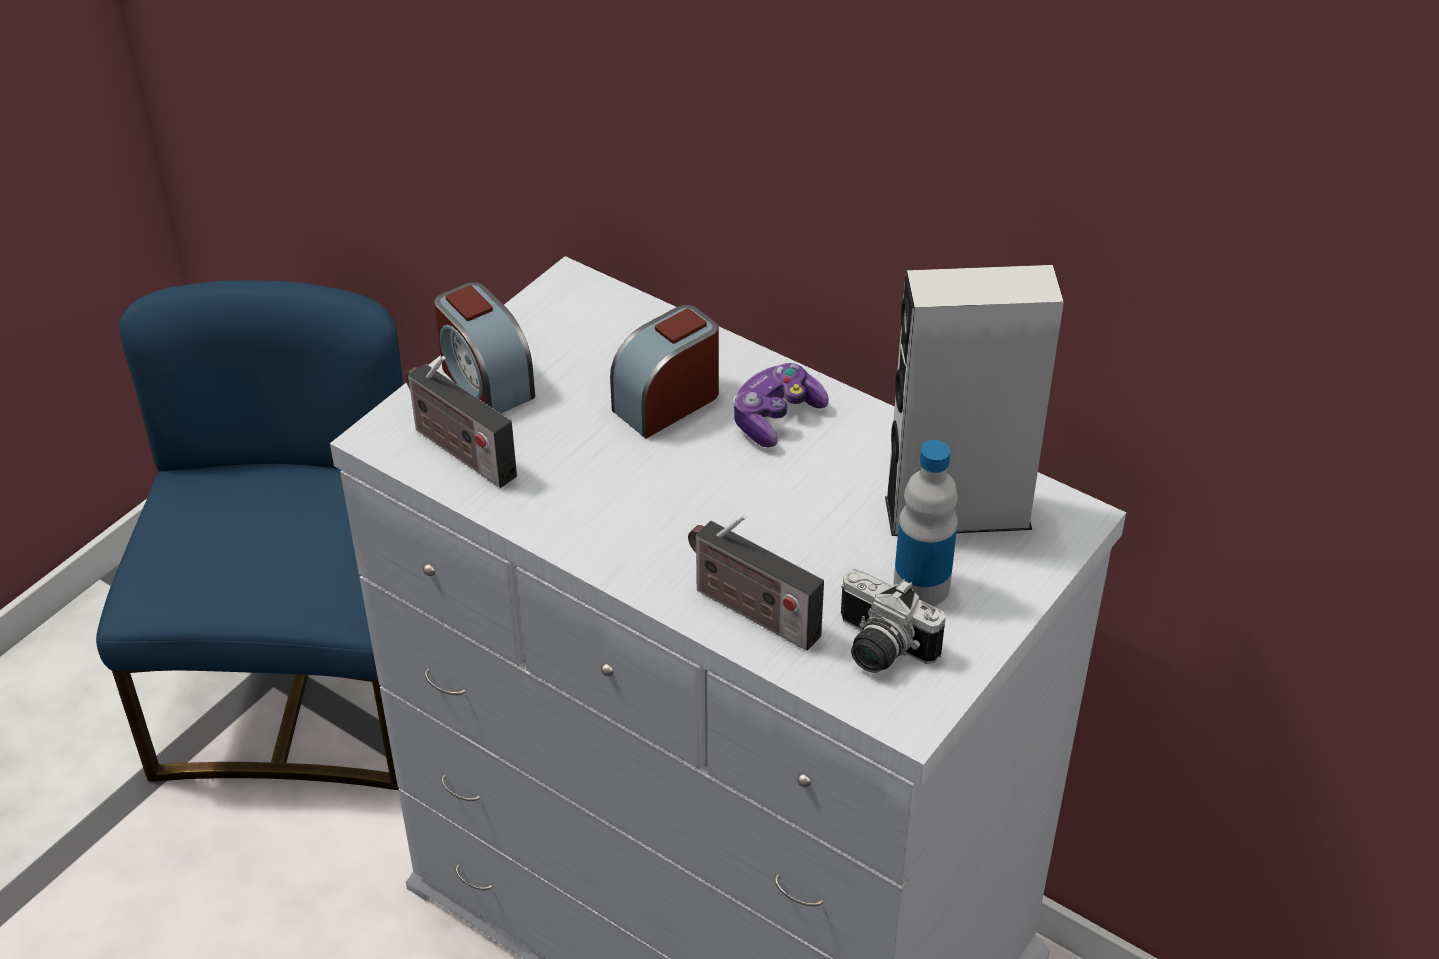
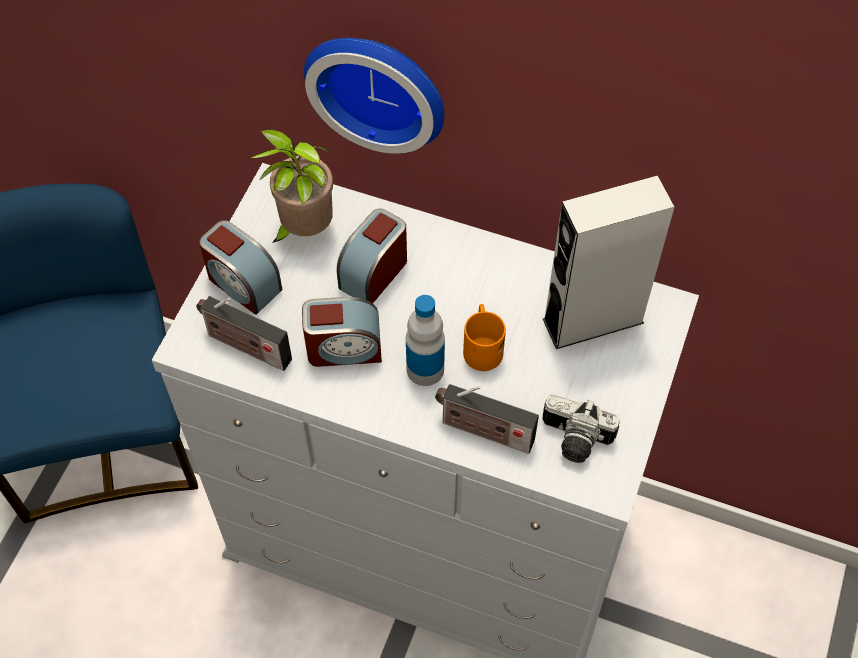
camera: 15 degrees left, 15 degrees up
(590, 337) = (303, 230): none -> potted plant
(592, 478) = (344, 348): none -> alarm clock
(720, 136) = (379, 85): none -> wall clock
(776, 417) = (451, 270): game controller -> none
(786, 512) = (481, 346): none -> orange mug
(921, 586) = (587, 385): bottle -> bottle (425, 369)

